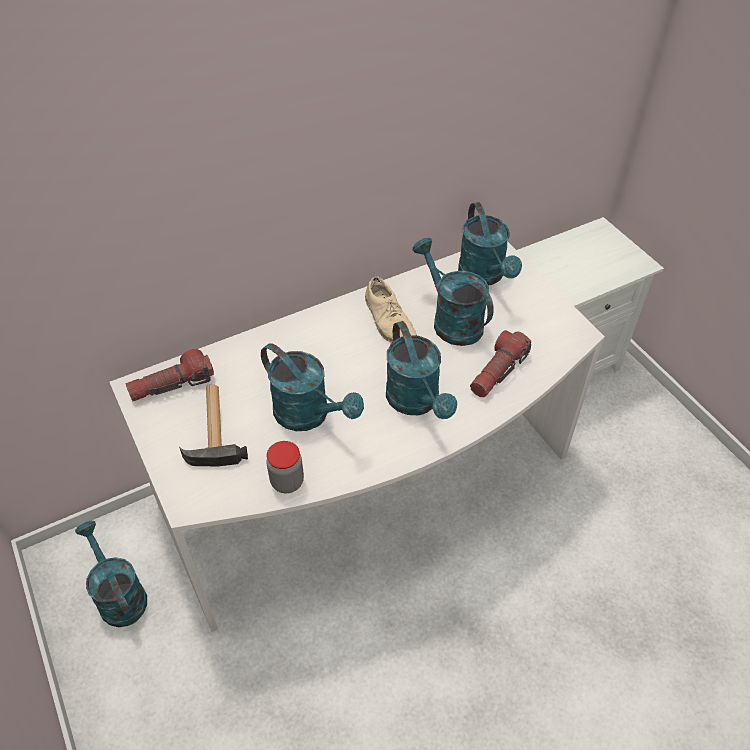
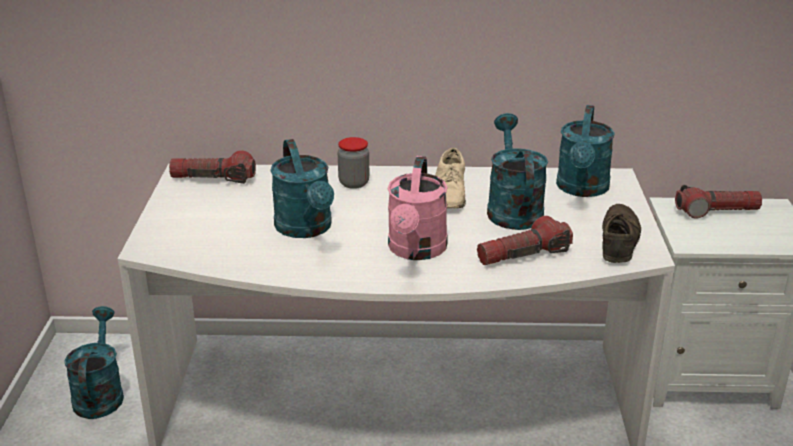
camera: 30 degrees right, 20 degrees down
(213, 428) = (217, 212): hammer -> none
(287, 482) = (240, 262): jar -> jar (354, 183)
(417, 402) = (416, 251): turquoise watering can -> pink watering can
(550, 325) = (618, 240): none -> brown shoe
(567, 249) = (716, 211): none -> flashlight

